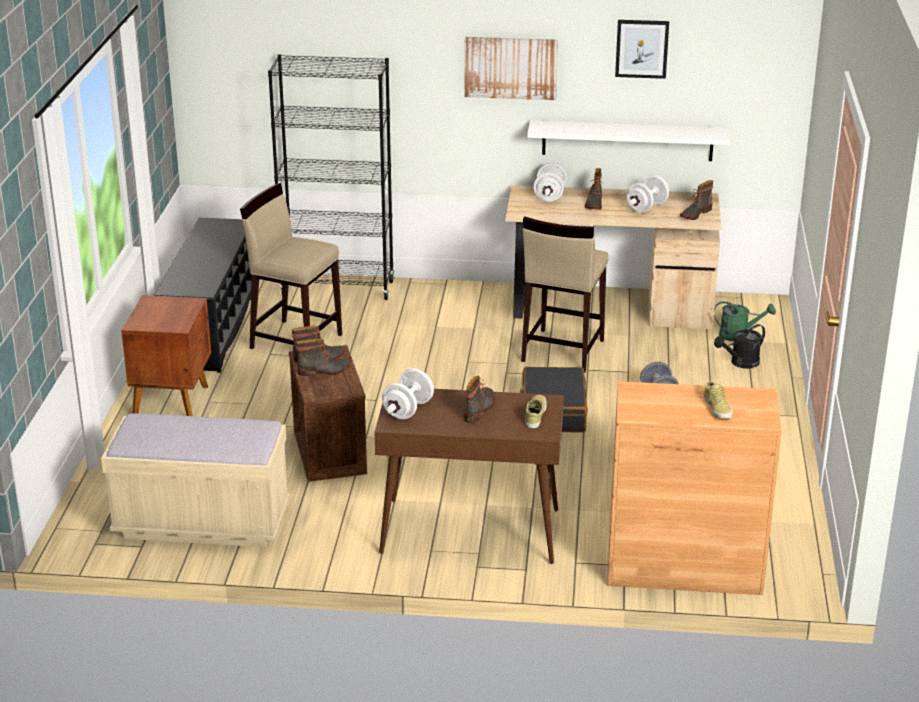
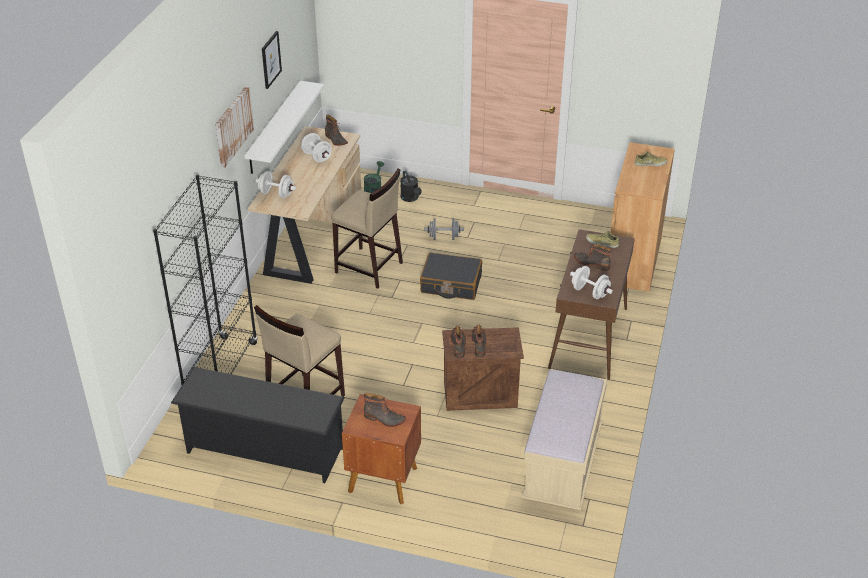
camera: 80 degrees left, 10 degrees up
(593, 203) = (300, 177): boot -> boot (384, 419)

